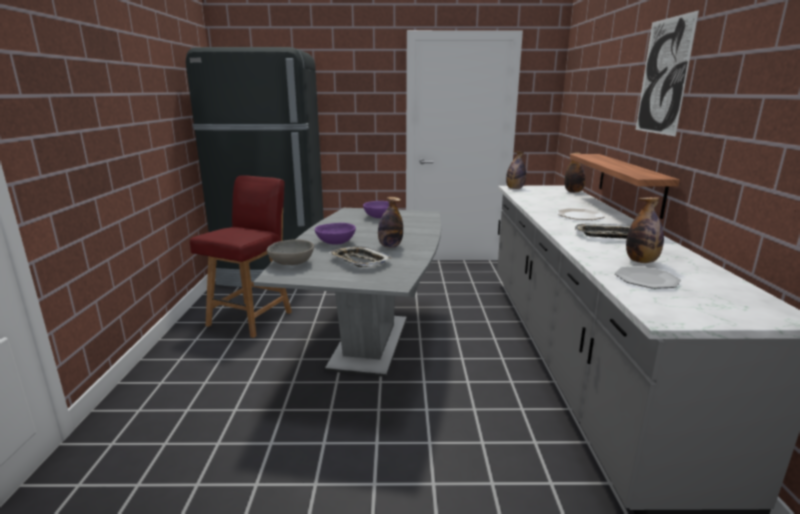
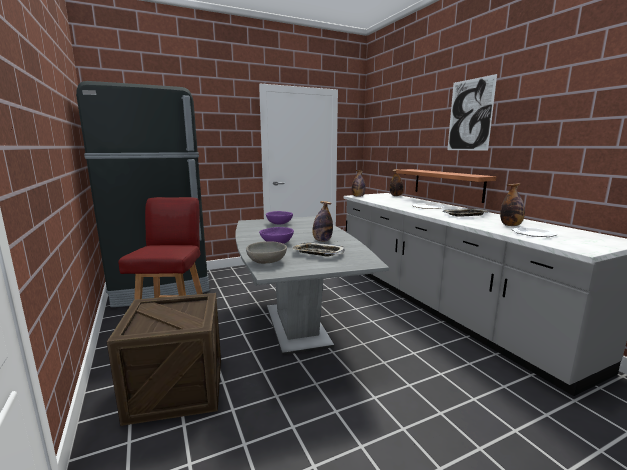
camera: 25 degrees left, 5 degrees down
(208, 376) = (177, 388): none -> crate

